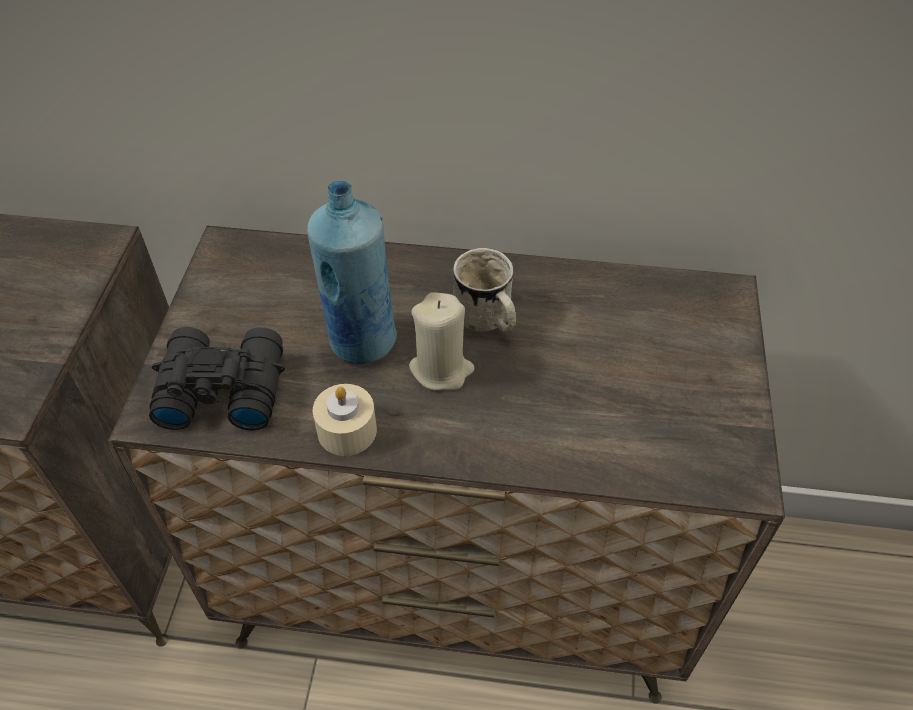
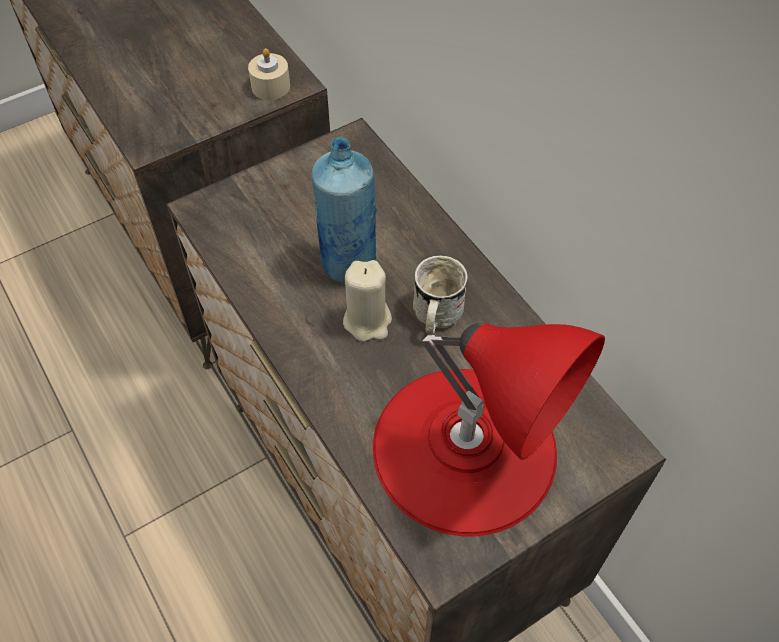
camera: 50 degrees right, 5 degrees up
(220, 388) = (246, 223): black binoculars -> none
(347, 430) = (273, 307): beige candle -> beige candle (270, 86)
(640, 388) = (465, 447): none -> red table lamp

